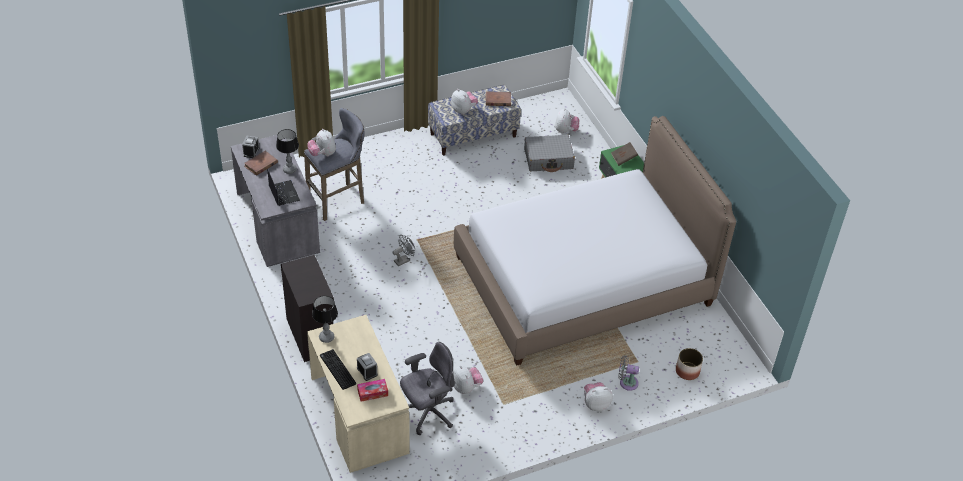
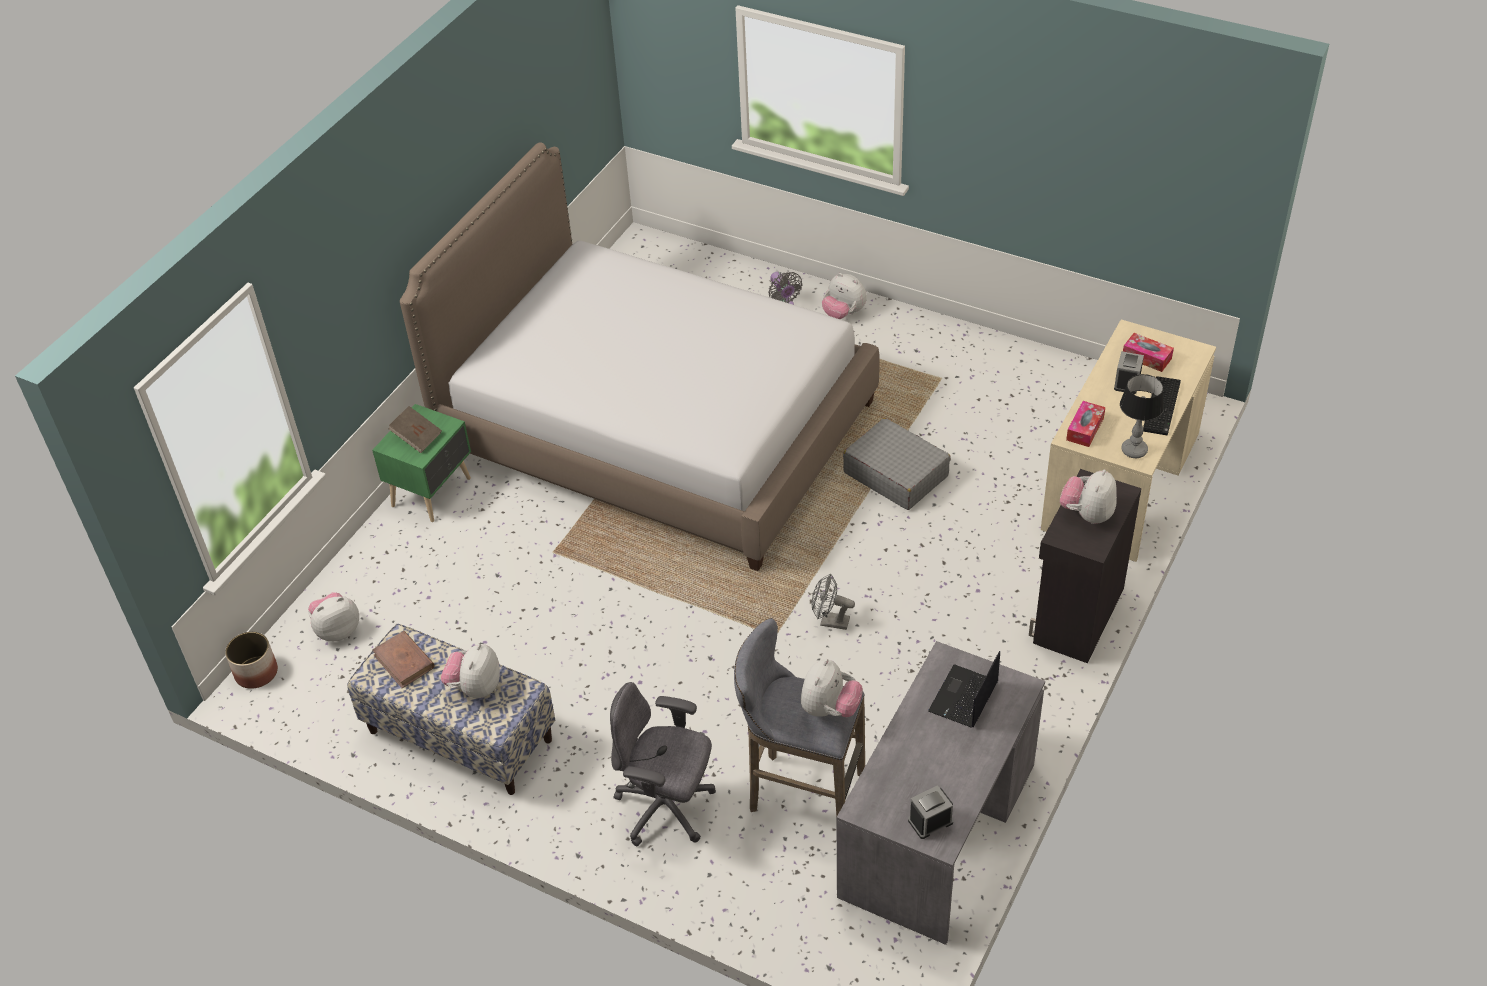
camera: 125 degrees left, 0 degrees up
(261, 164) = (942, 781): brown book -> none
(289, 169) = (906, 734): table lamp -> none
(359, 332) = (1085, 429): none -> tissue box
(427, 413) = (1037, 428): grey office chair -> grey office chair (666, 808)
(466, 387) = (958, 421): plush toy -> plush toy (1087, 514)
(548, 159) = (432, 607): grey suitcase -> grey suitcase (895, 474)
(687, 371) = (705, 275): planter -> planter (256, 672)

